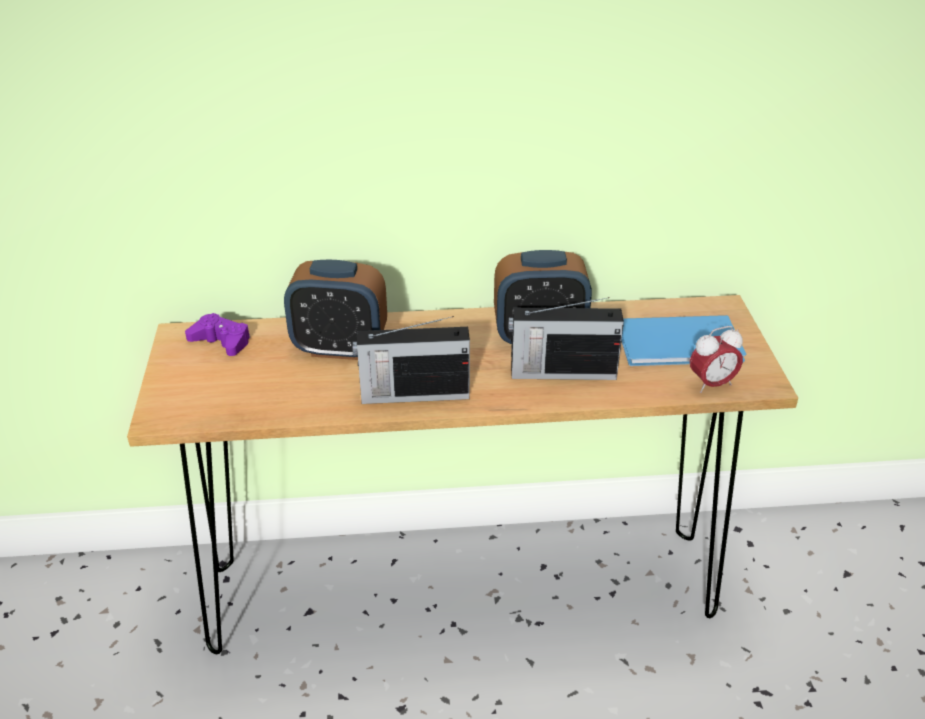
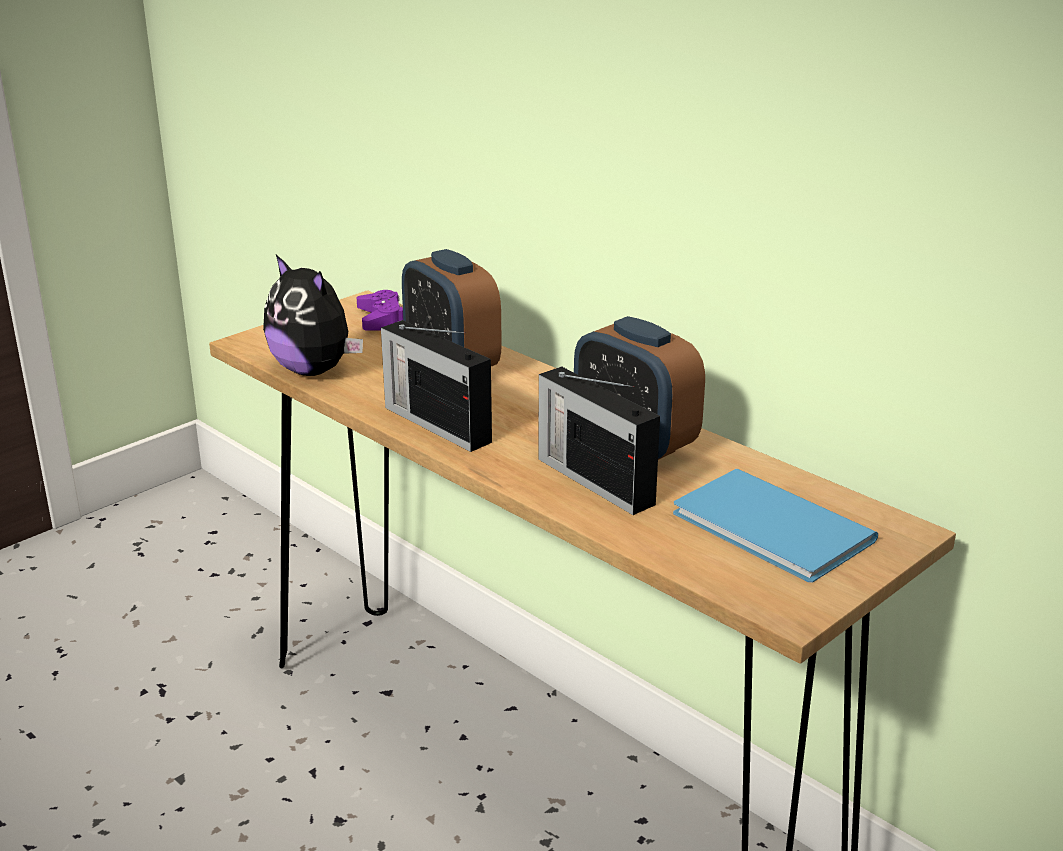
camera: 50 degrees right, 10 degrees down
(257, 407) = (314, 370): none -> plush toy
(711, 384) = (724, 576): alarm clock -> none

